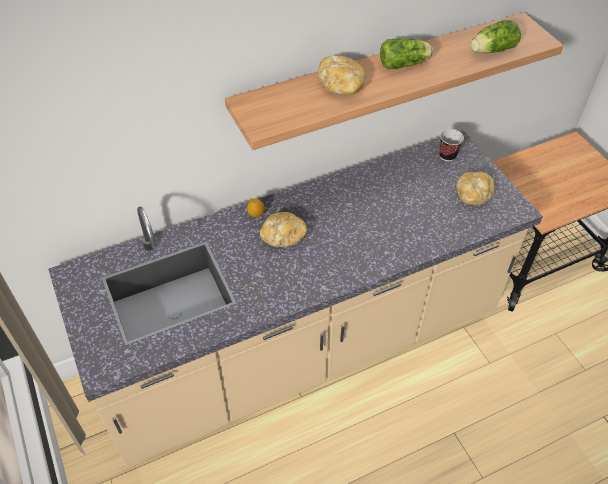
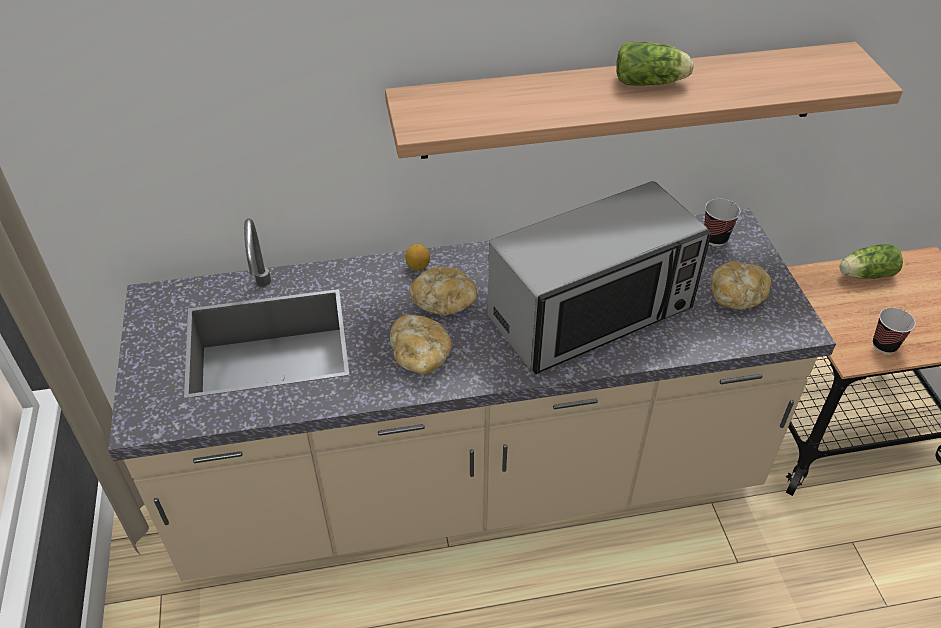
camera: 15 degrees right, 5 degrees down
(341, 86) = (550, 96): bread -> bread (420, 356)
(384, 225) = (592, 313): none -> microwave
(491, 50) = (787, 82): lettuce -> lettuce (864, 275)
(562, 206) = (884, 345): none -> cup

